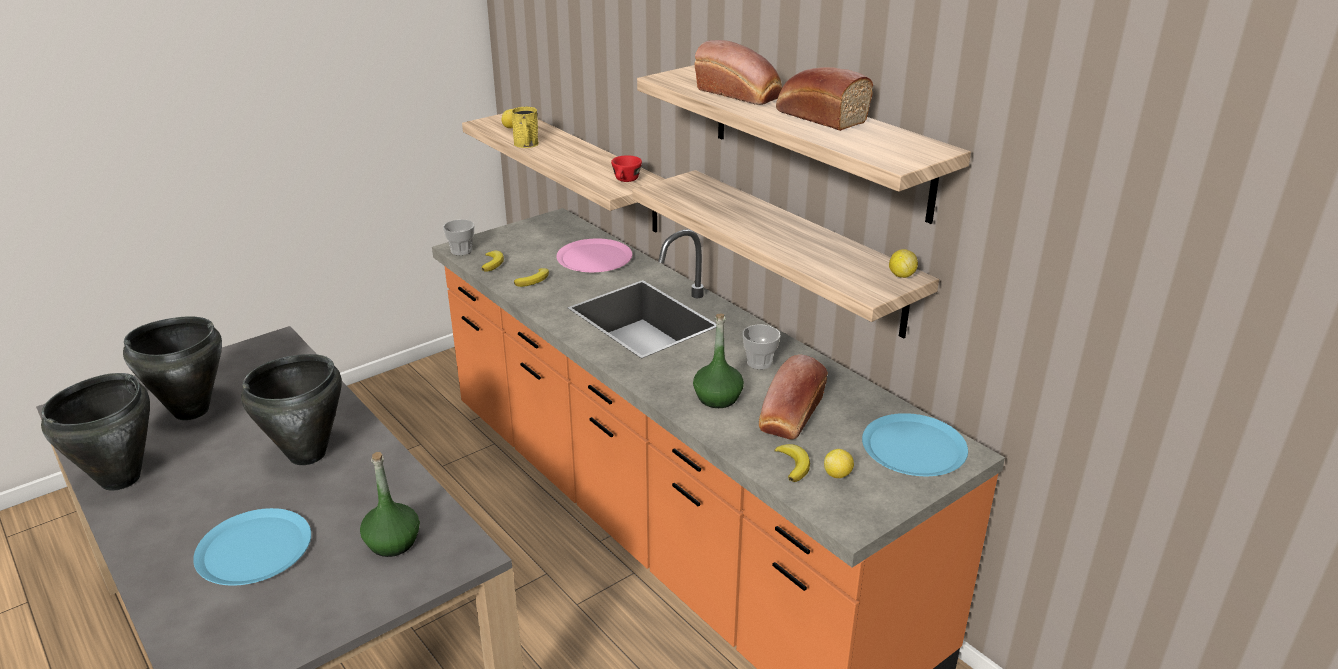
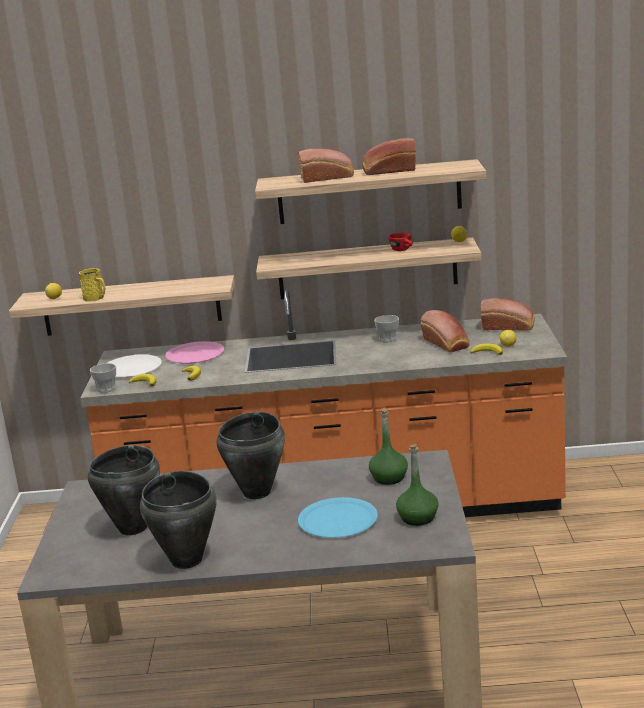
camera: 50 degrees left, 10 degrees down
(527, 240) = (132, 368): none -> white plate
(625, 181) = (211, 283): red cup -> red cup (403, 250)
(717, 398) = (405, 355): green bottle -> green bottle (417, 518)
(913, 447) = (509, 326): blue plate -> bread

